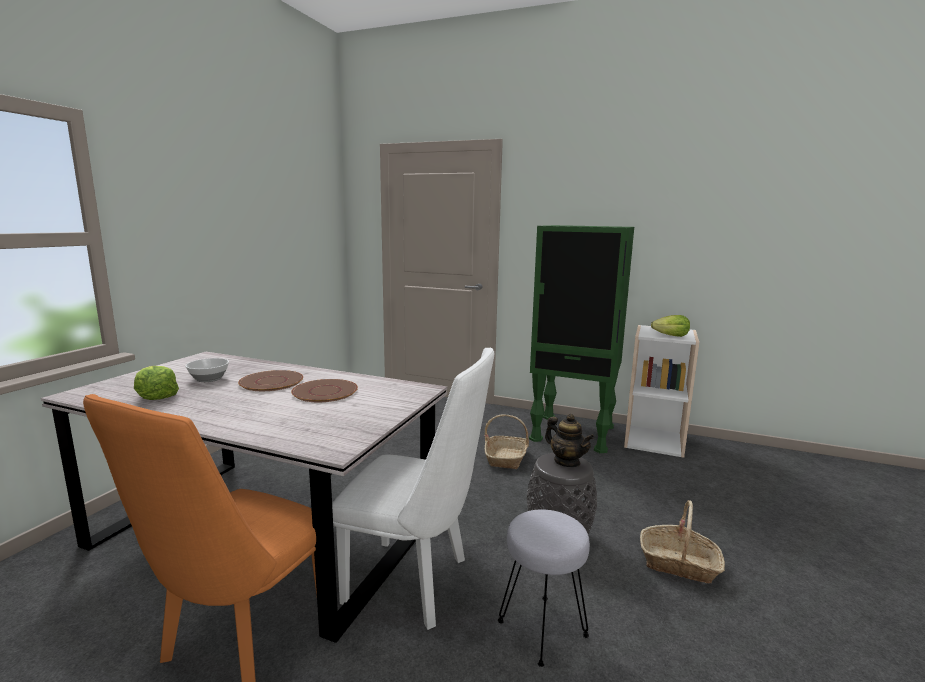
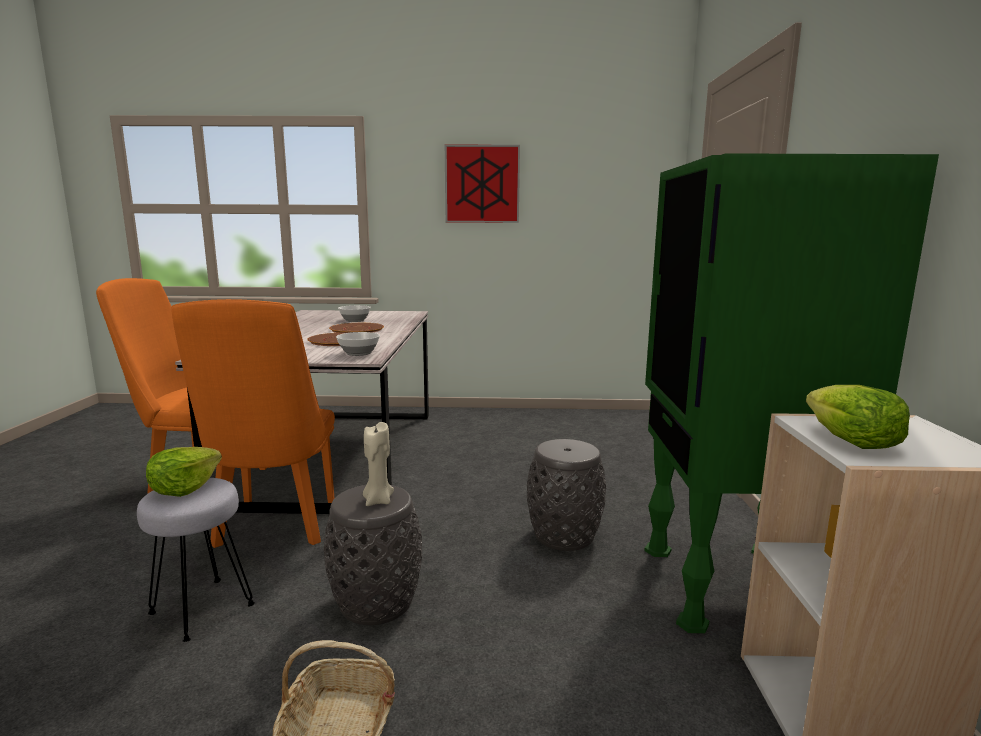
camera: 70 degrees right, 0 degrees up
(156, 396) = (310, 320): lettuce -> lettuce (184, 487)
(222, 207) = (482, 184): none -> picture
(398, 389) = (358, 353): none -> bowl
(417, 583) = (275, 528): white chair -> orange chair
(506, 458) = (564, 535): basket -> grey stool
(567, 462) = (378, 500): teapot -> beige candle

